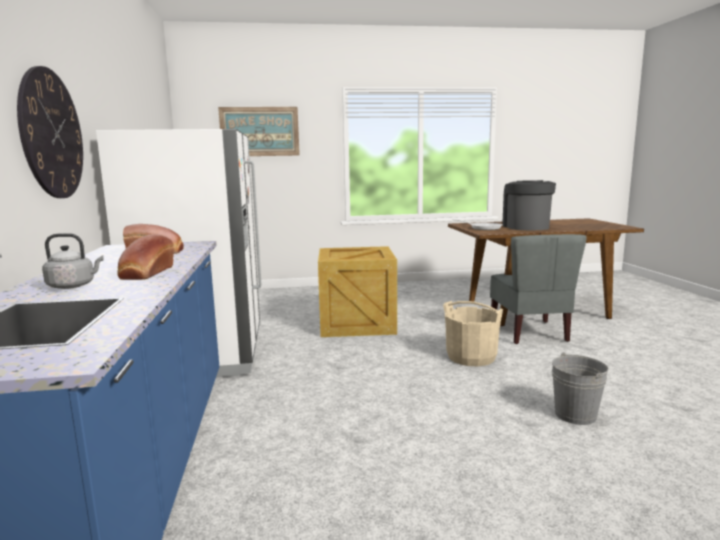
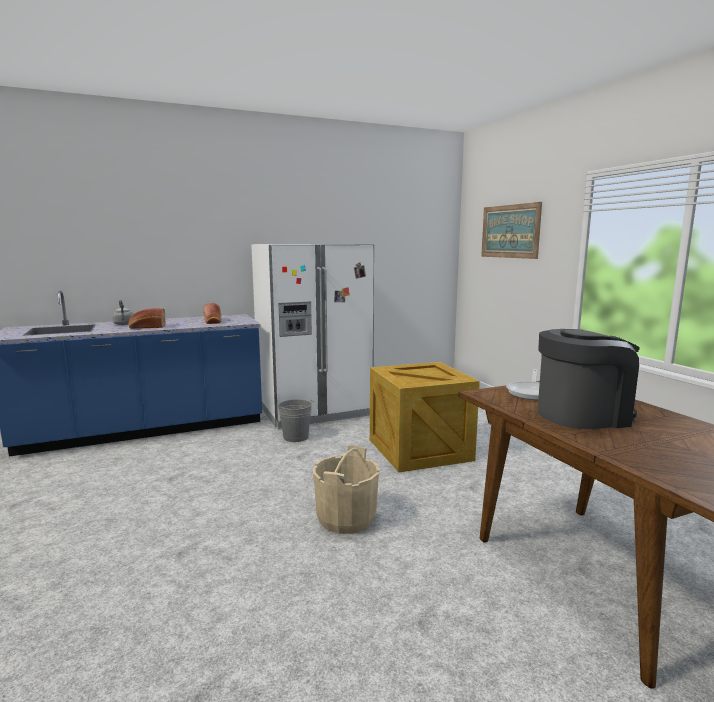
camera: 75 degrees right, 0 degrees up
(52, 134) = (201, 249): wall clock -> none
(529, 333) = (466, 565): grey chair -> none
(575, 415) = (195, 585): grey bucket -> grey bucket (295, 437)

